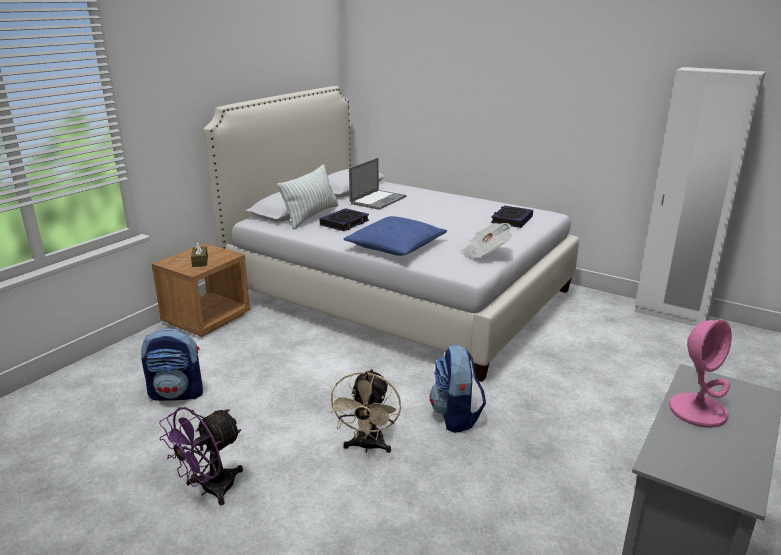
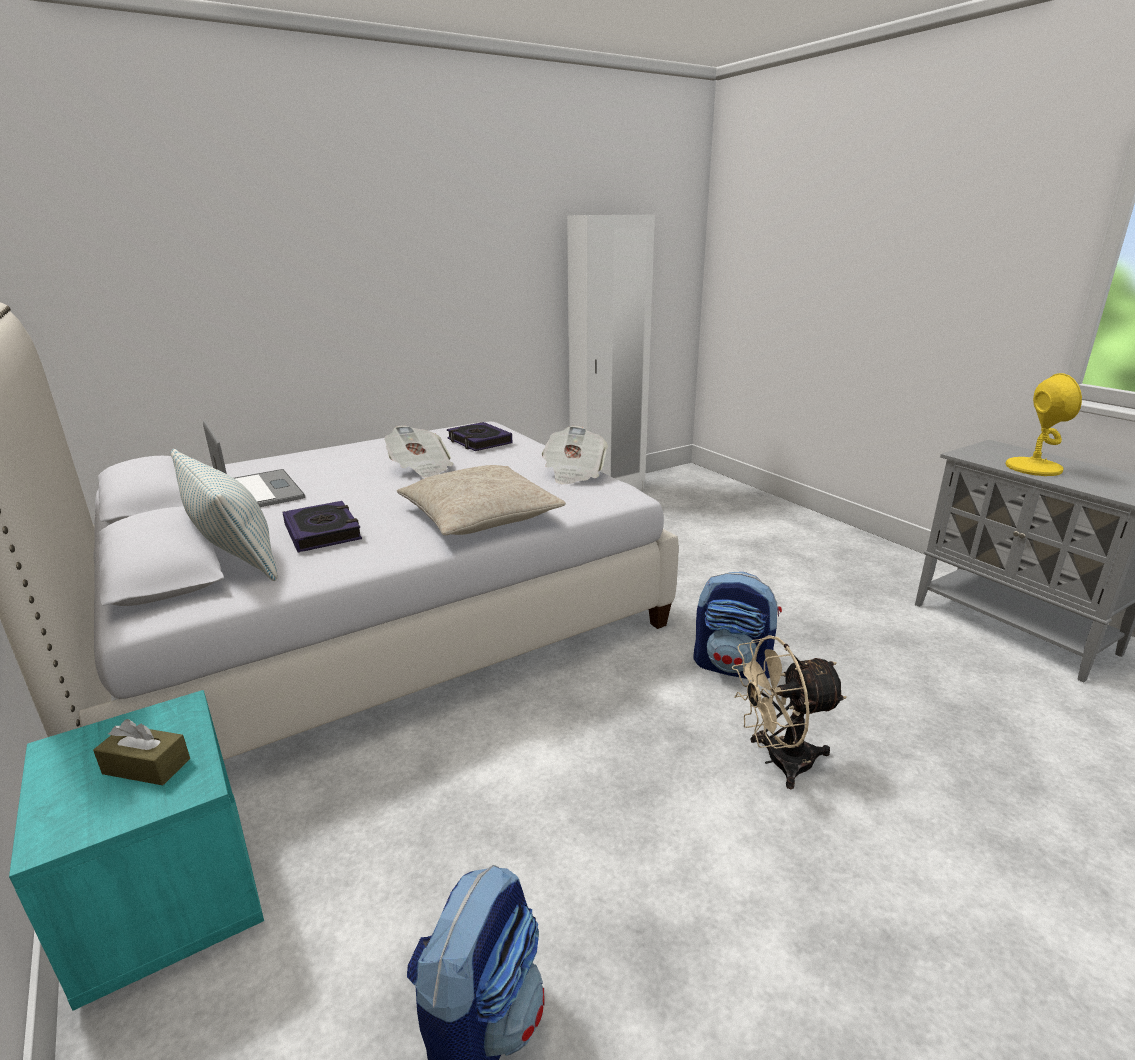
camera: 65 degrees left, 0 degrees up
(207, 318) = (168, 899): brown nightstand -> turquoise nightstand
(210, 490) = (865, 1007): purple fan -> none
(367, 447) = (778, 761): beige fan -> beige fan turned 135 degrees clockwise
(395, 246) = (480, 516): blue pillow -> beige pillow
(445, 219) = (420, 469): none -> newspaper
(698, 411) = (1033, 468): pink table lamp -> yellow table lamp

